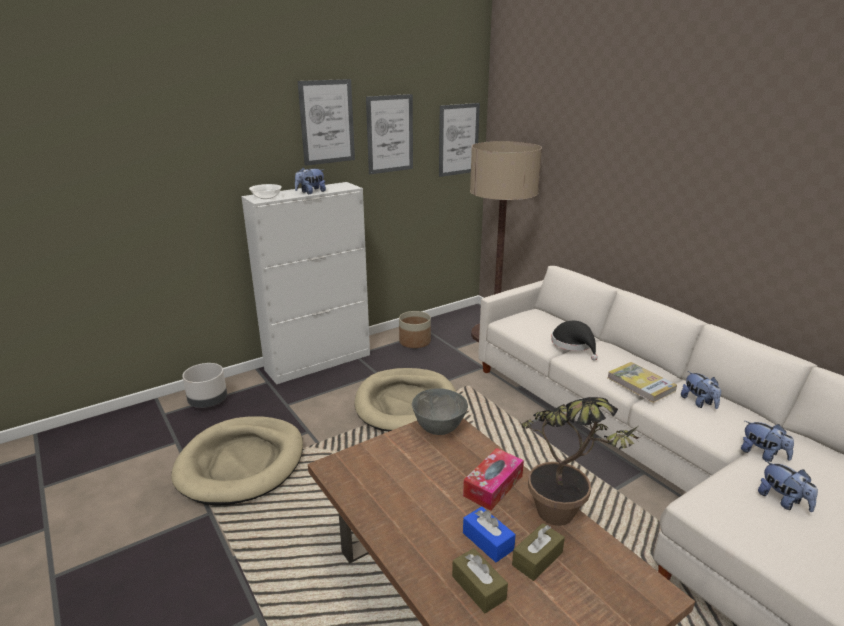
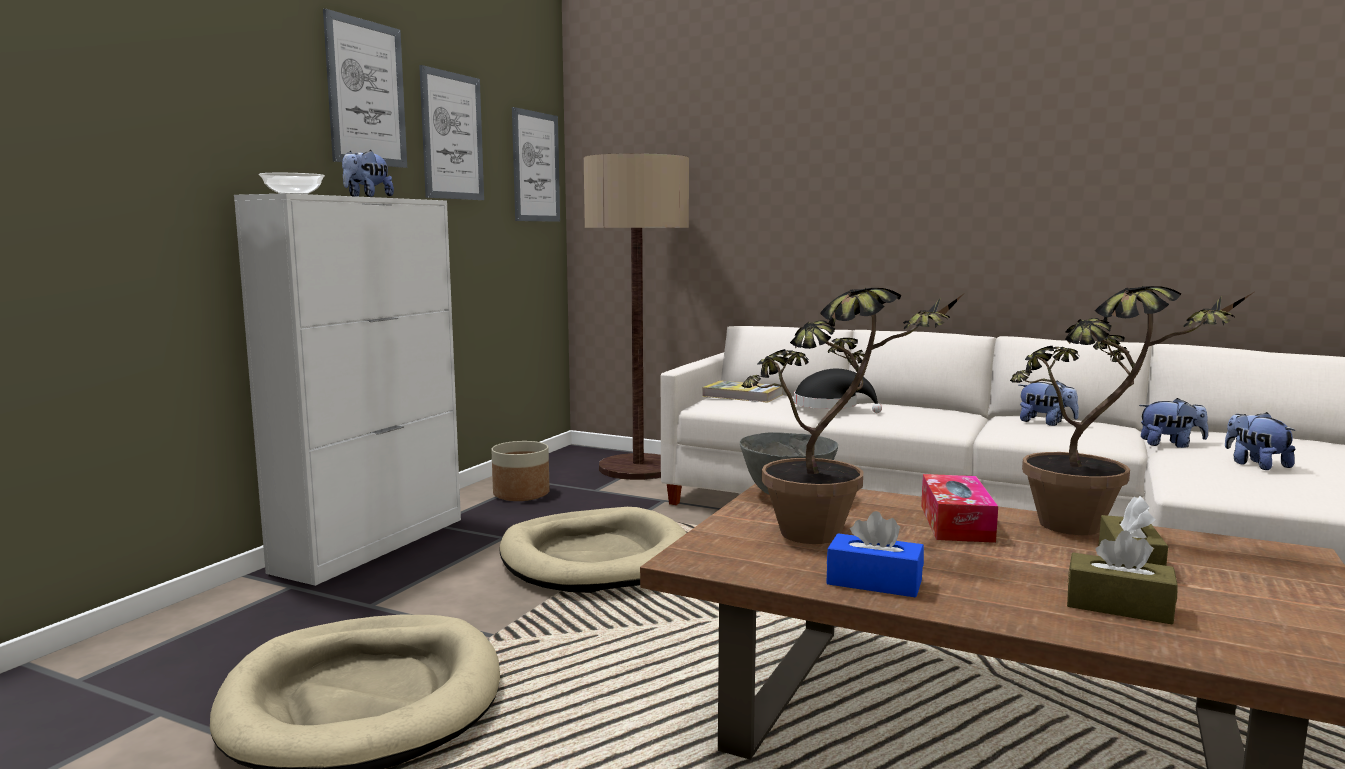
camera: 30 degrees left, 15 degrees down
(208, 402) = (179, 639): grey planter -> none
(414, 474) = (832, 537): none -> potted plant
(488, 541) = (1045, 566): blue tissue box -> blue tissue box (874, 582)
(641, 384) = (963, 421): book -> book (742, 395)
(783, 501) = (1255, 465): plush toy -> plush toy turned 135 degrees counterclockwise

